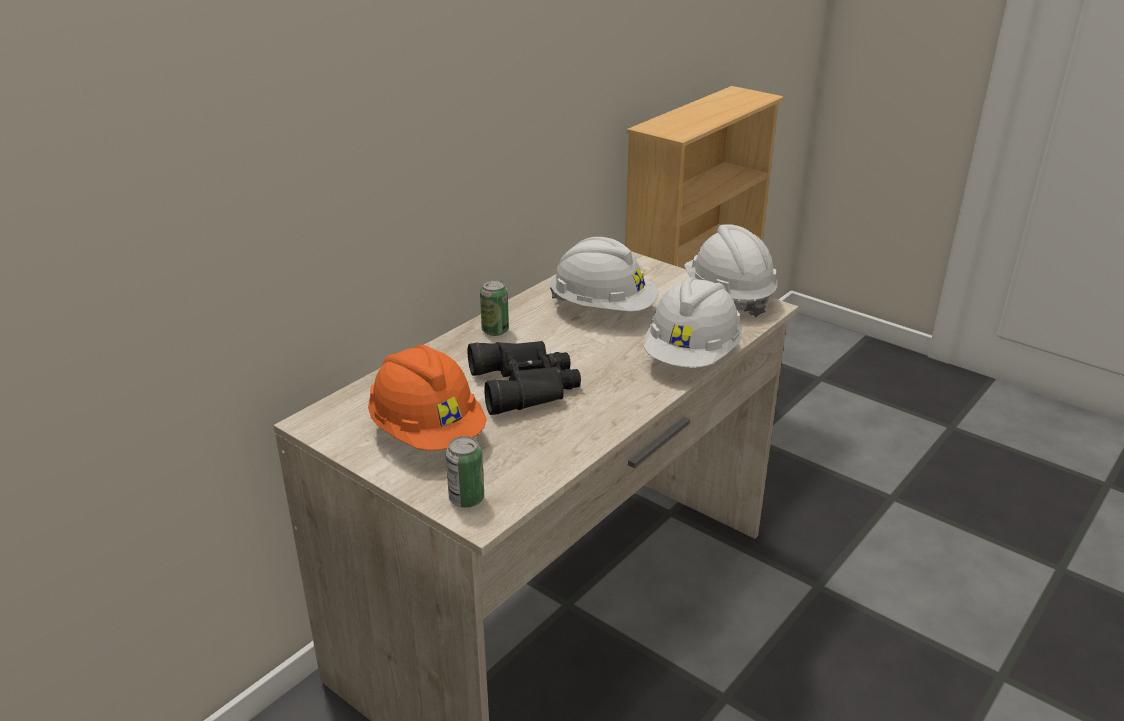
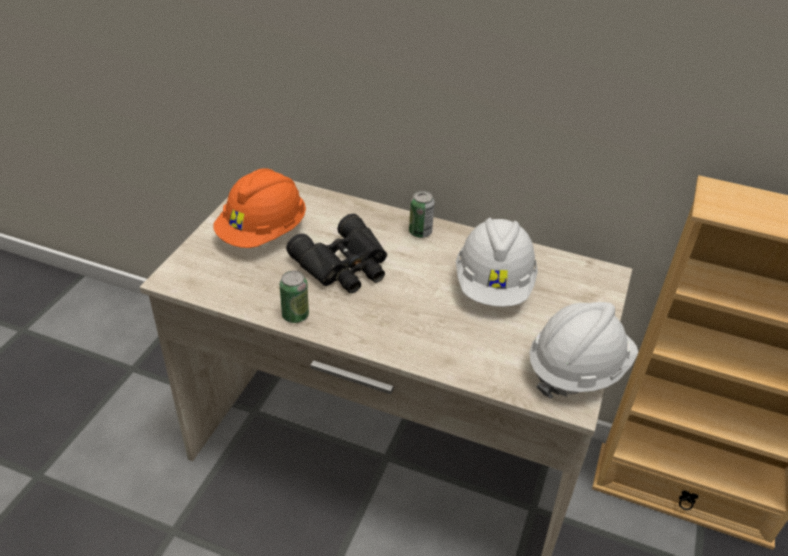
camera: 70 degrees right, 10 degrees up
(466, 499) = (190, 268): can -> can (295, 315)
(692, 356) = (437, 356): white hard hat -> none

